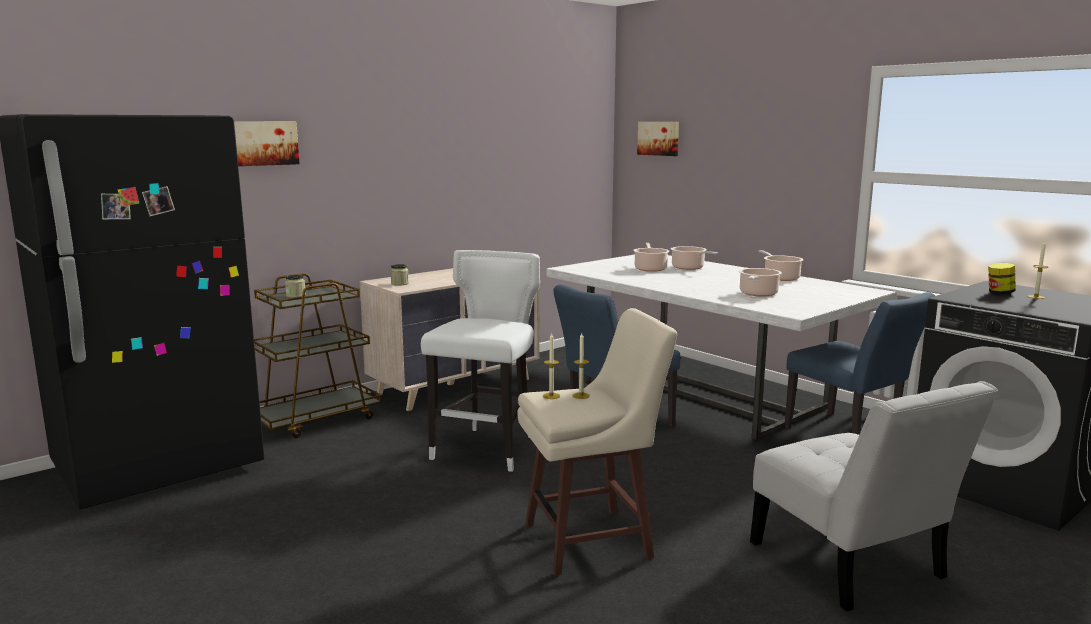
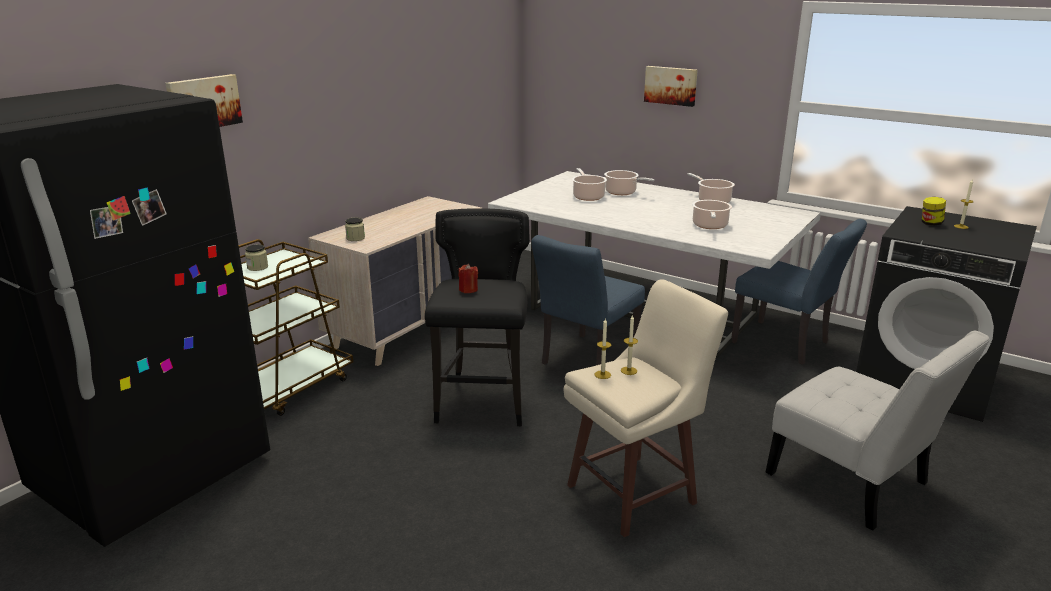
camera: 15 degrees left, 10 degrees up
(471, 324) = (468, 290): none -> red candle
(487, 449) = (483, 402): white stool -> black stool
(659, 138) = (574, 57): picture -> picture (671, 85)

